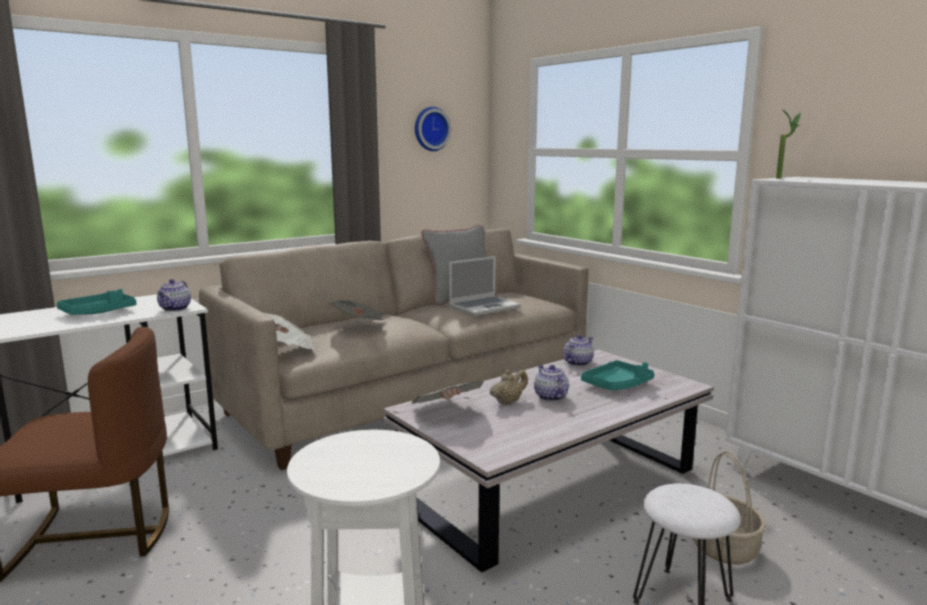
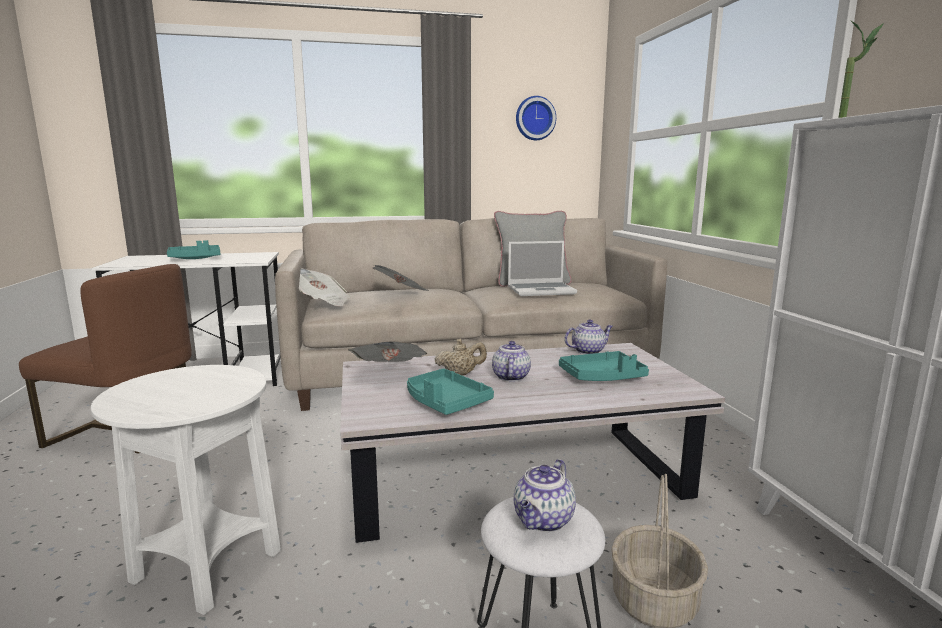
camera: 25 degrees right, 0 degrees up
(175, 309) = (246, 261): teapot -> teapot (543, 521)
(532, 429) = (445, 402): none -> turquoise tray

